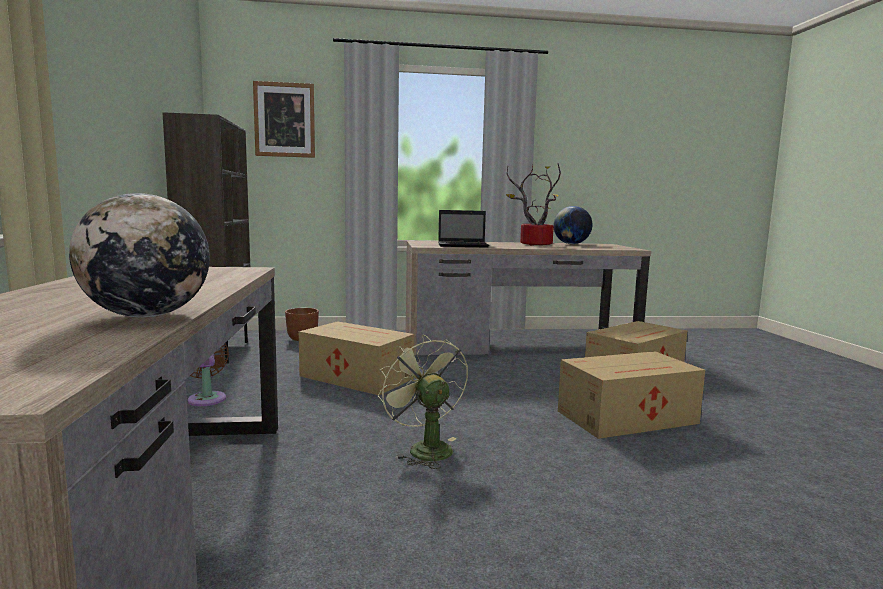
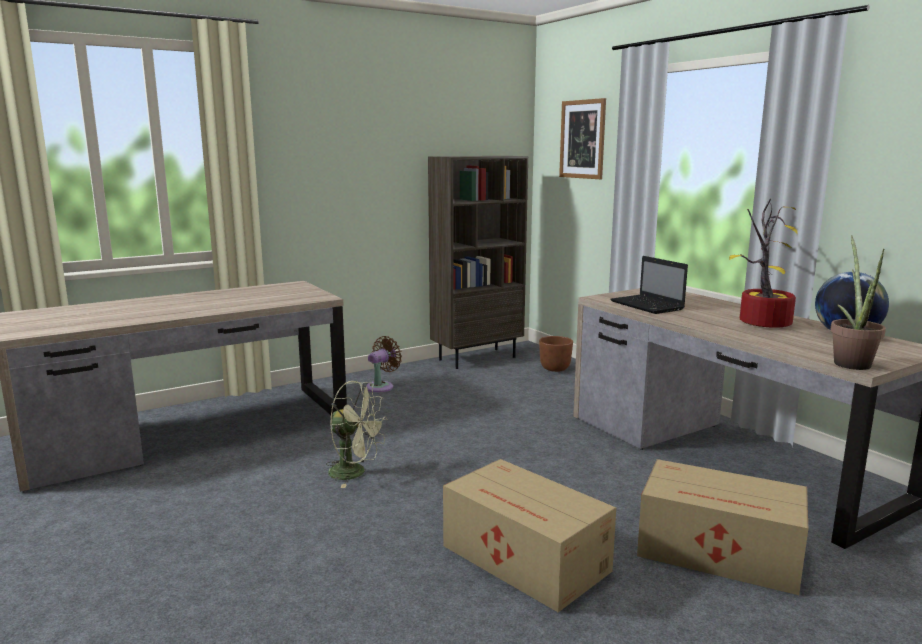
camera: 65 degrees right, 5 degrees up
(147, 316) = (142, 318): globe -> none
(355, 377) = (482, 413): cardboard box -> none
(424, 448) = (355, 473): green fan -> green fan turned 75 degrees clockwise
(624, 248) = (850, 362): none -> potted plant

